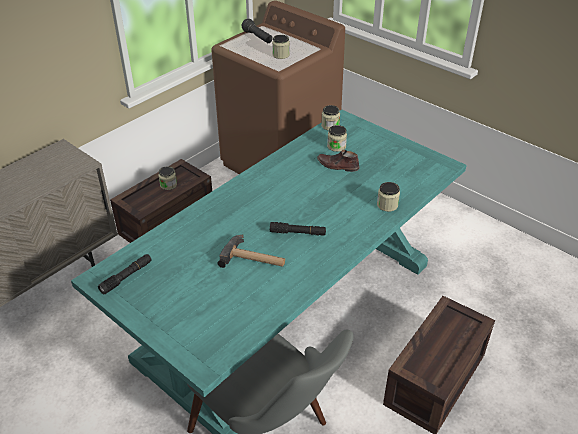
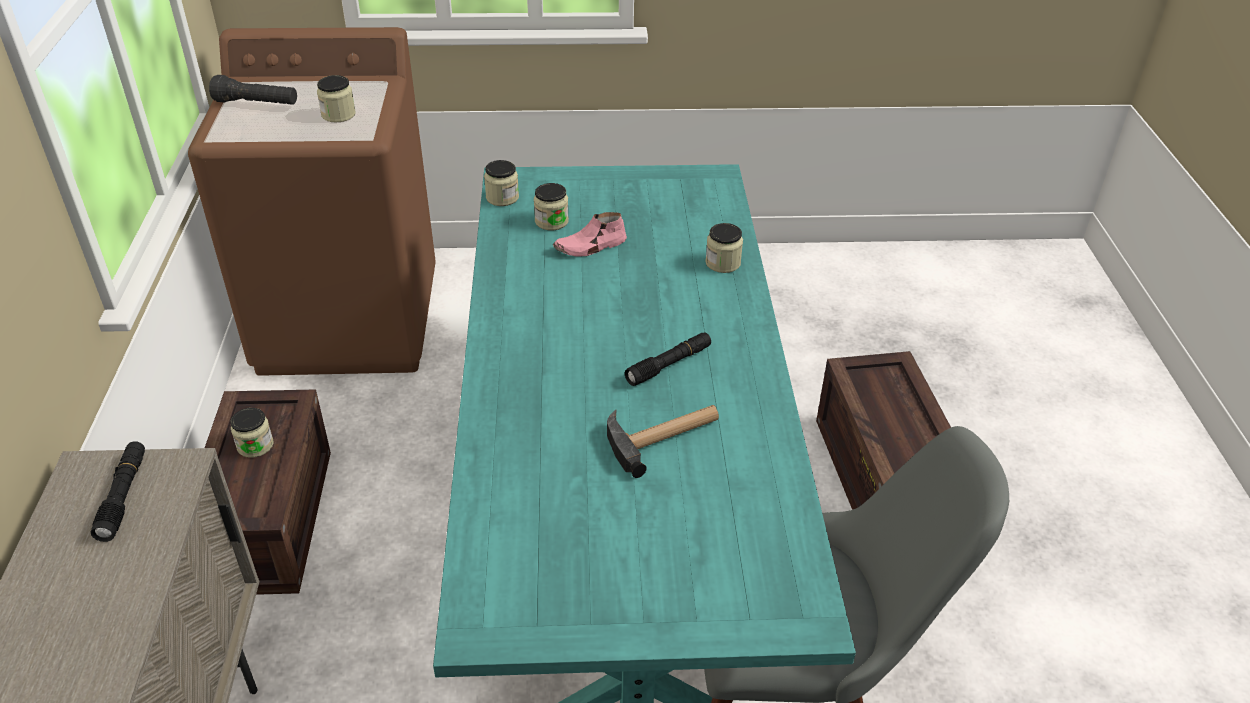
camera: 45 degrees left, 0 degrees up
(126, 277) = (521, 591): black flashlight -> black flashlight (123, 496)
(337, 166) = (590, 246): brown shoe -> pink shoe

